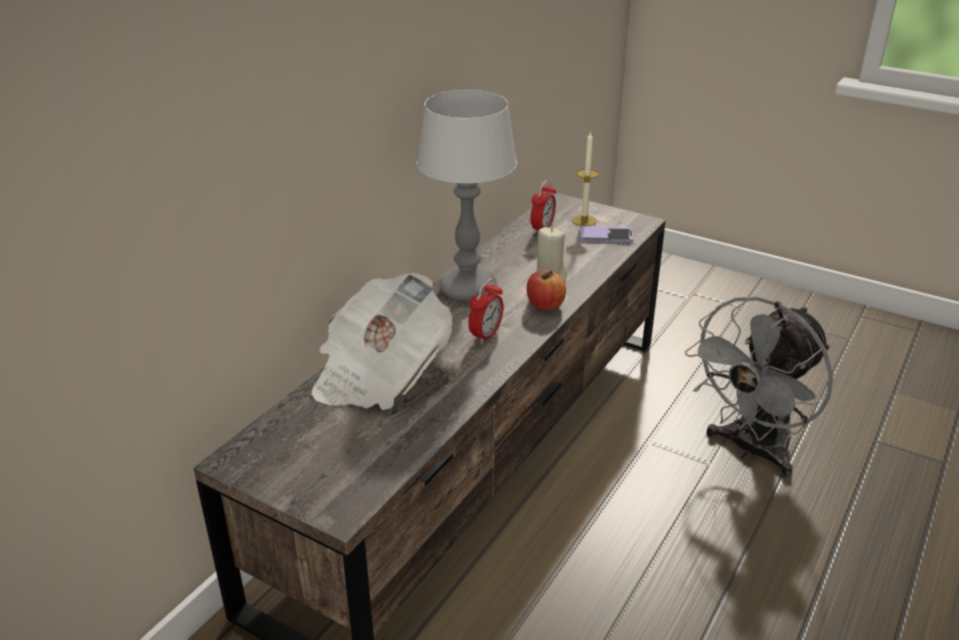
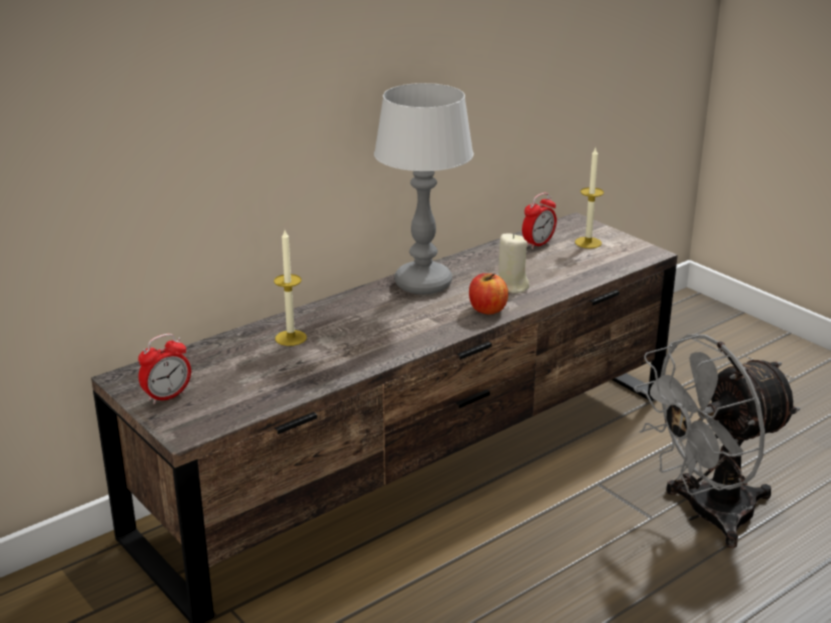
camera: 20 degrees right, 5 degrees down
(379, 374) = (291, 338): newspaper -> candle
(486, 335) = (410, 324): alarm clock -> alarm clock (167, 396)
(605, 236) = (599, 260): phone -> none

